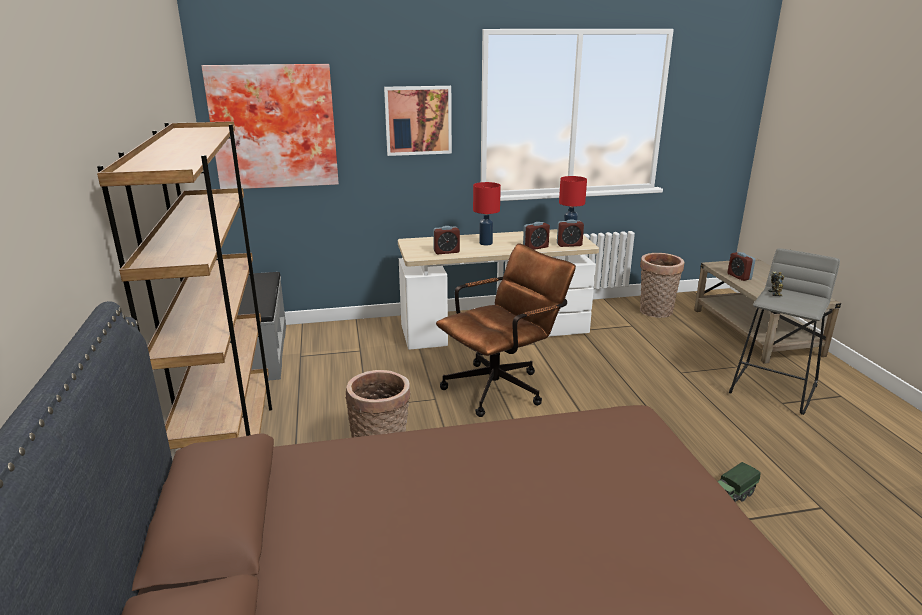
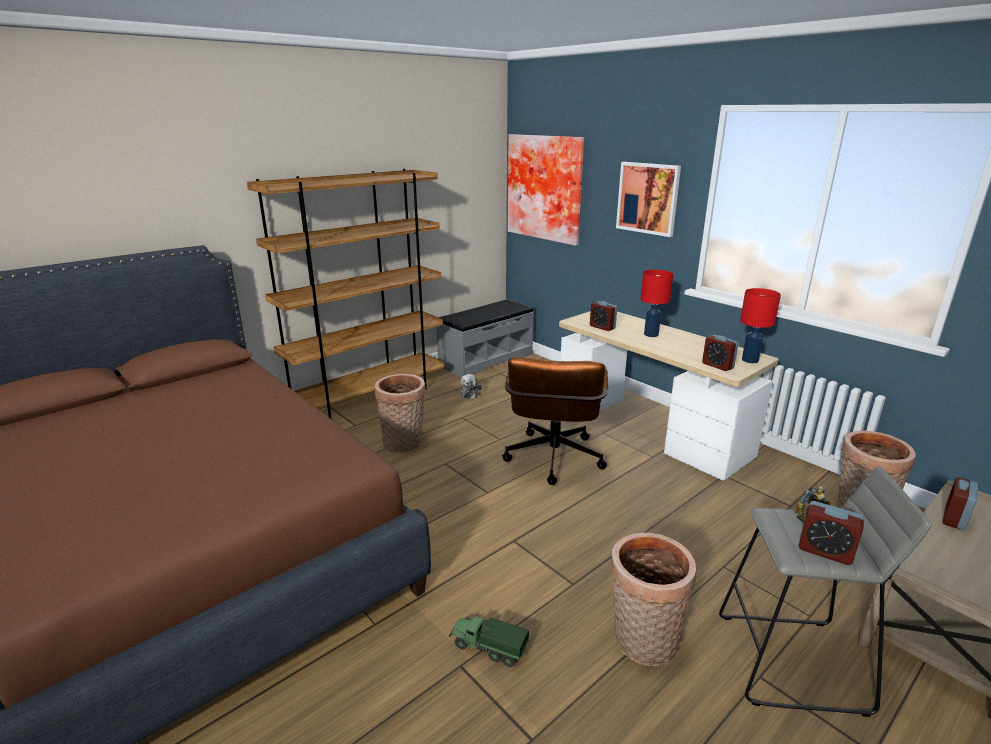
camera: 60 degrees right, 0 degrees up
(320, 385) = (470, 393): none -> plush toy
(502, 386) = (553, 462): brown office chair -> brown office chair turned 75 degrees clockwise
(535, 247) = (679, 354): alarm clock -> alarm clock (825, 551)
(743, 431) = (642, 643): none -> basket

